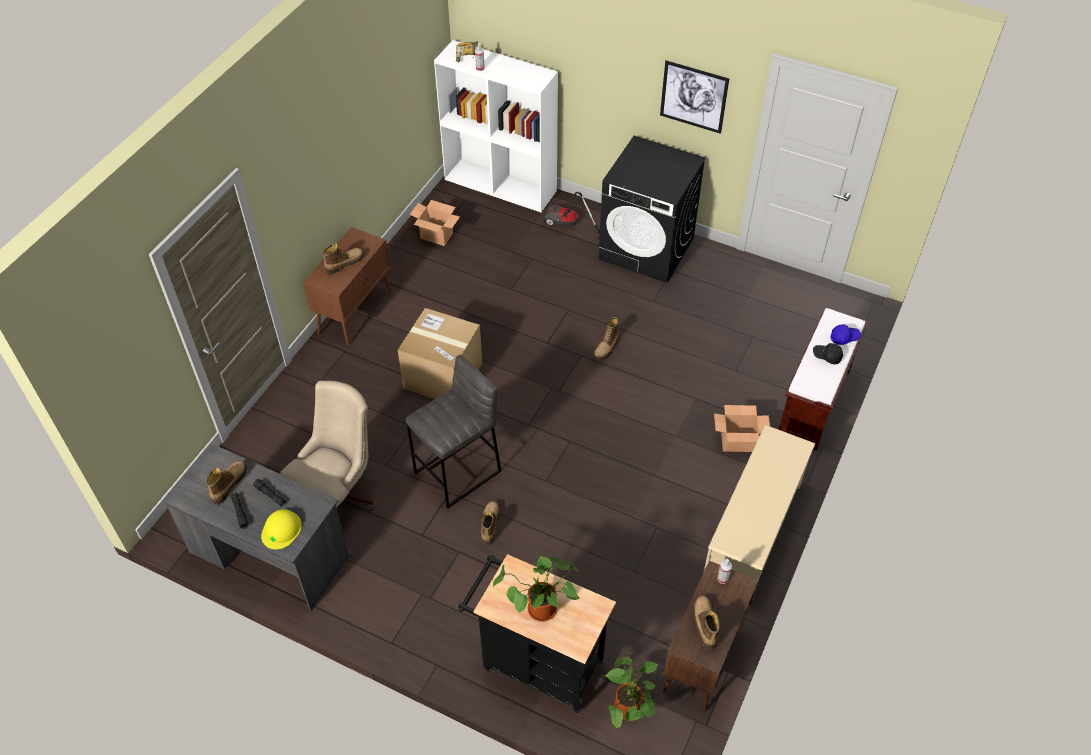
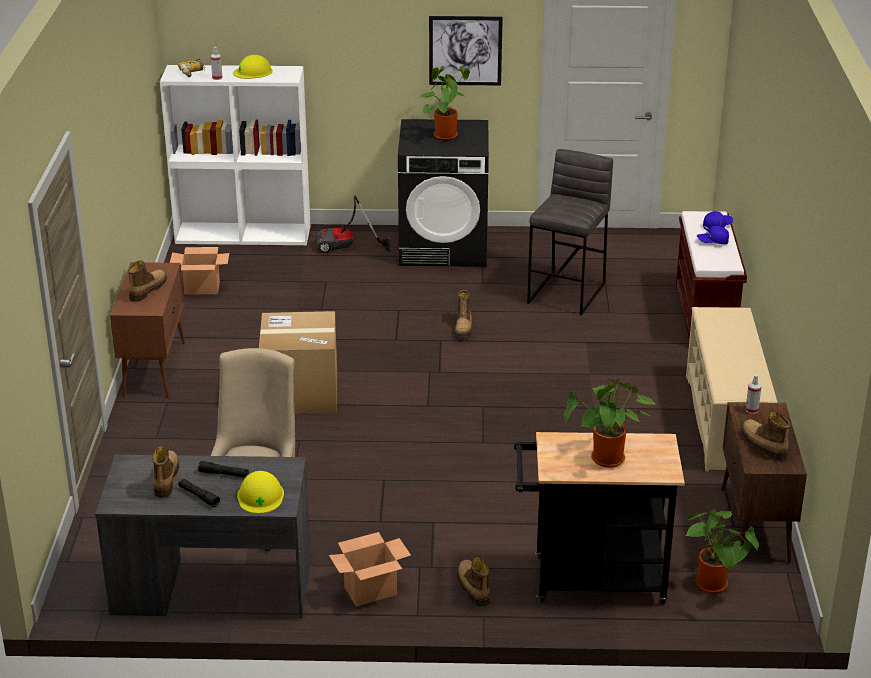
camera: 25 degrees left, 20 degrees down
(459, 472) = (381, 461): grey stool -> grey stool (568, 293)
(489, 524) = (449, 492): boot -> boot (472, 588)
(513, 68) = (253, 72): none -> yellow hard hat
(656, 167) = (444, 135): none -> potted plant
(738, 442) = (655, 362): cardboard box -> cardboard box (371, 591)
(827, 356) = (712, 242): black cap -> blue cap

